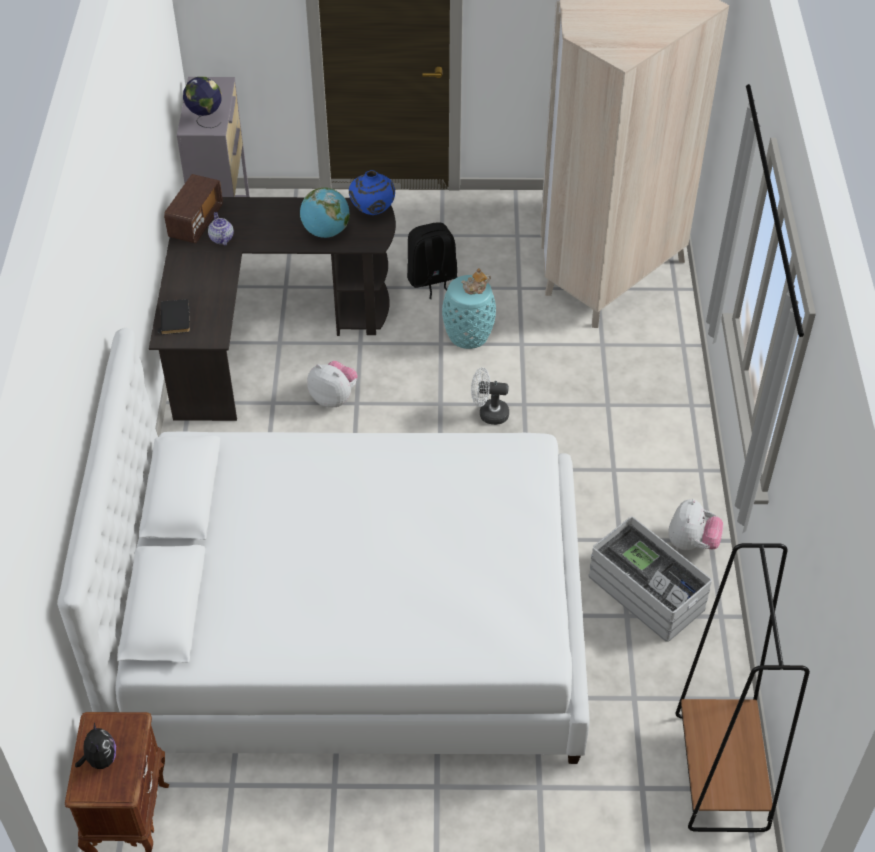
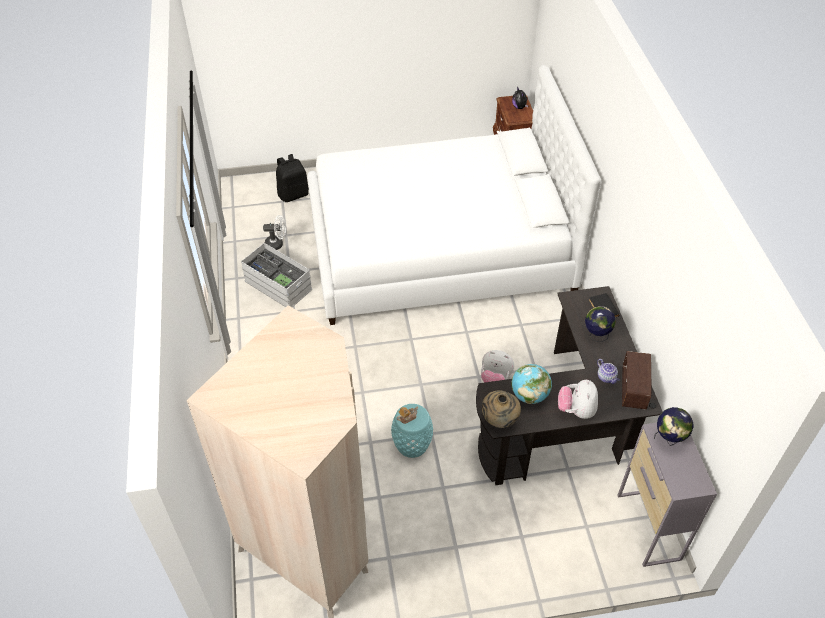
camera: 170 degrees right, 0 degrees up
(206, 286) = (596, 335): none -> globe
(372, 212) = (499, 420): blue vase -> beige vase
(432, 280) = (452, 494): black backpack -> black backpack (293, 194)
(488, 414) = (386, 381): white fan -> white fan (277, 244)
(691, 543) = (250, 315): plush toy -> plush toy (576, 410)
(720, 773) = (244, 211): clothes rack -> none

